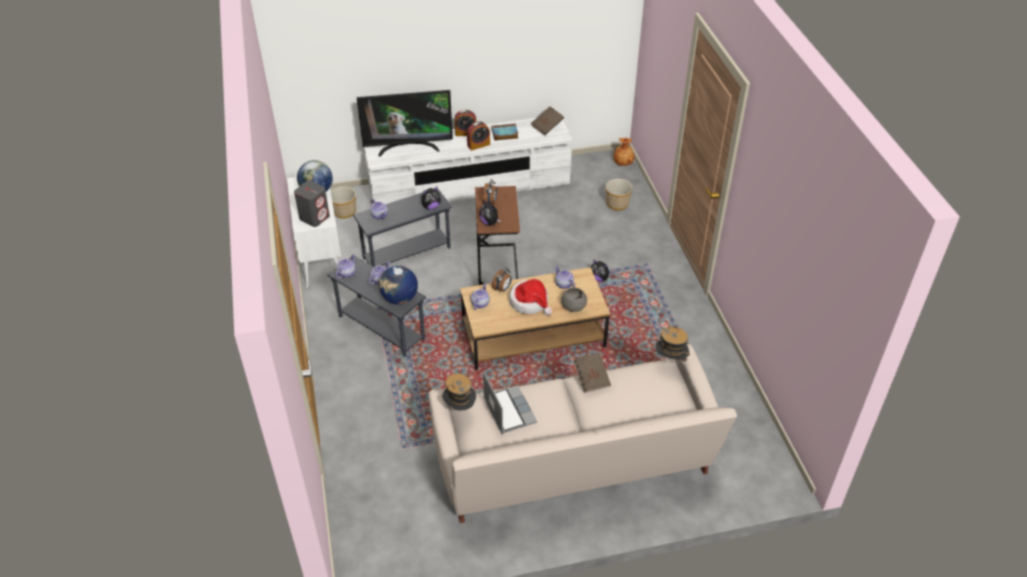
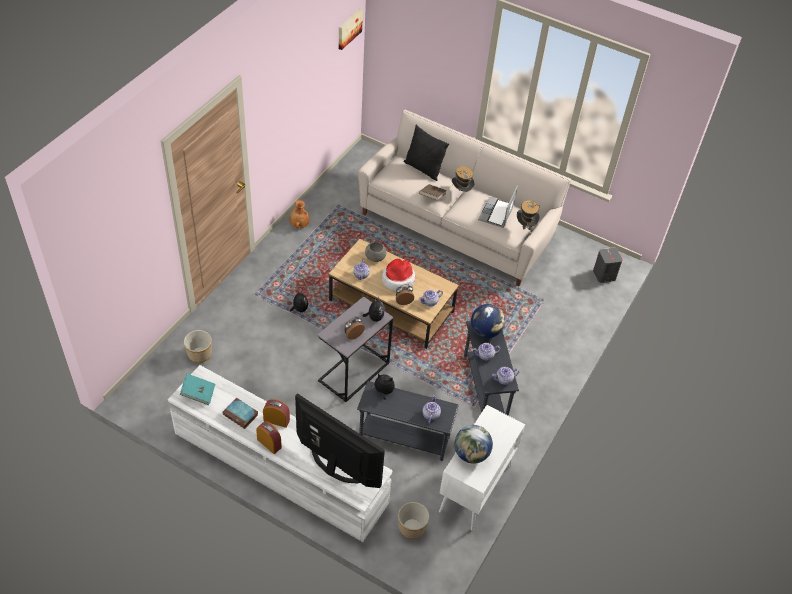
camera: 140 degrees left, 5 degrees up
(314, 217) = (496, 426): grey speaker -> grey speaker (604, 275)
(497, 267) = (354, 372): brown side table -> grey side table
(547, 127) = (198, 393): brown book -> turquoise book
(623, 163) = (136, 386): brown vase -> brown vase (299, 224)
(643, 407) = (423, 169): none -> black pillow
(670, 360) = (382, 170): hat -> hat (461, 192)
(843, 300) = (349, 28): none -> picture

